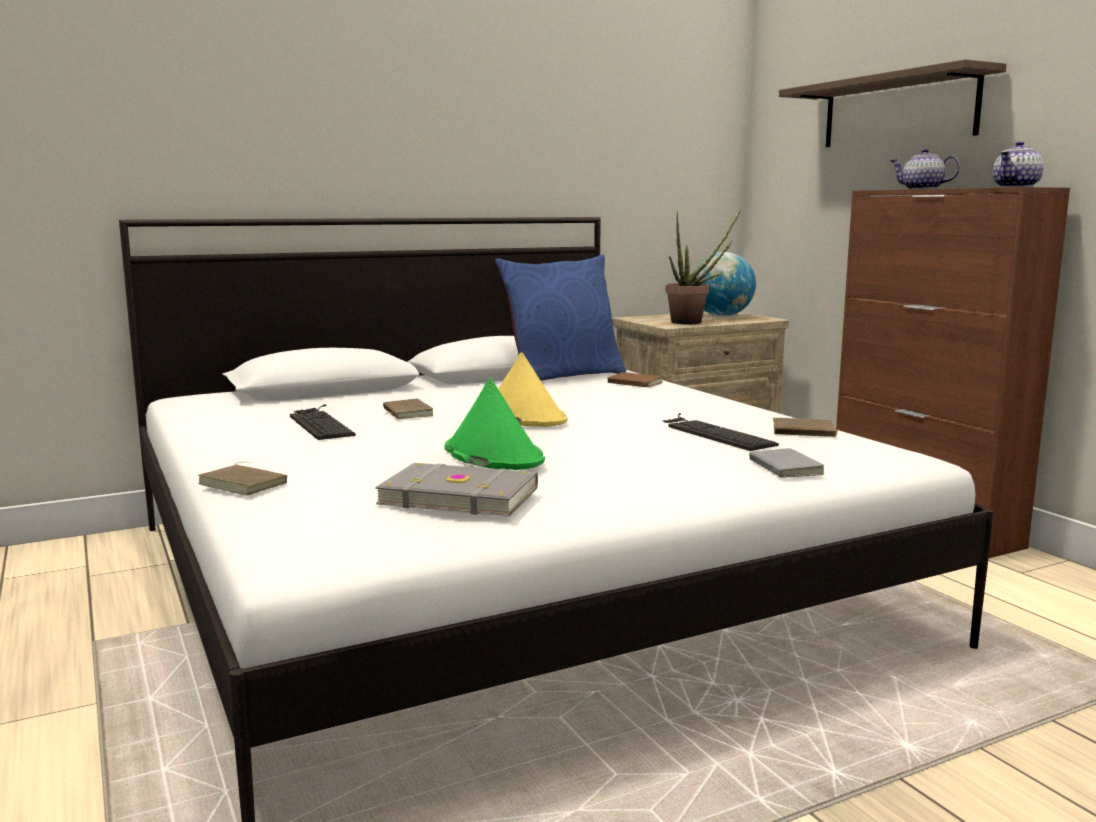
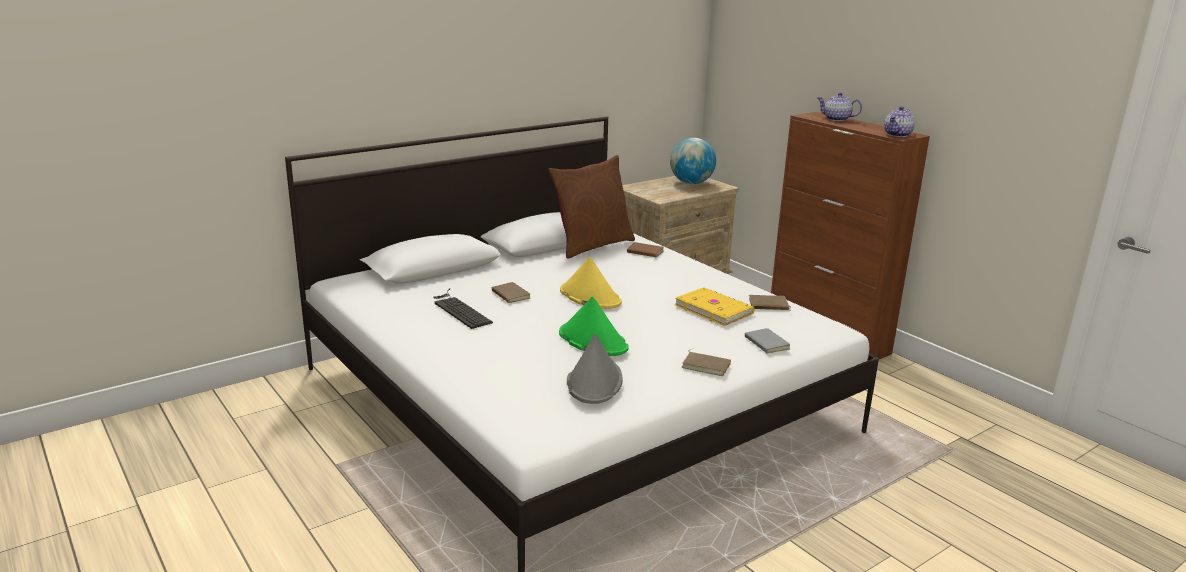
camera: 10 degrees left, 10 degrees up
(245, 484) = (457, 375): brown book -> brown book (706, 365)
(459, 495) = (594, 381): grey book -> grey hat
(562, 377) = (592, 245): blue pillow -> brown pillow
(693, 322) = (675, 194): potted plant -> none
(712, 433) = (714, 309): keyboard -> yellow book
(898, 110) = (821, 55): shelf -> none

